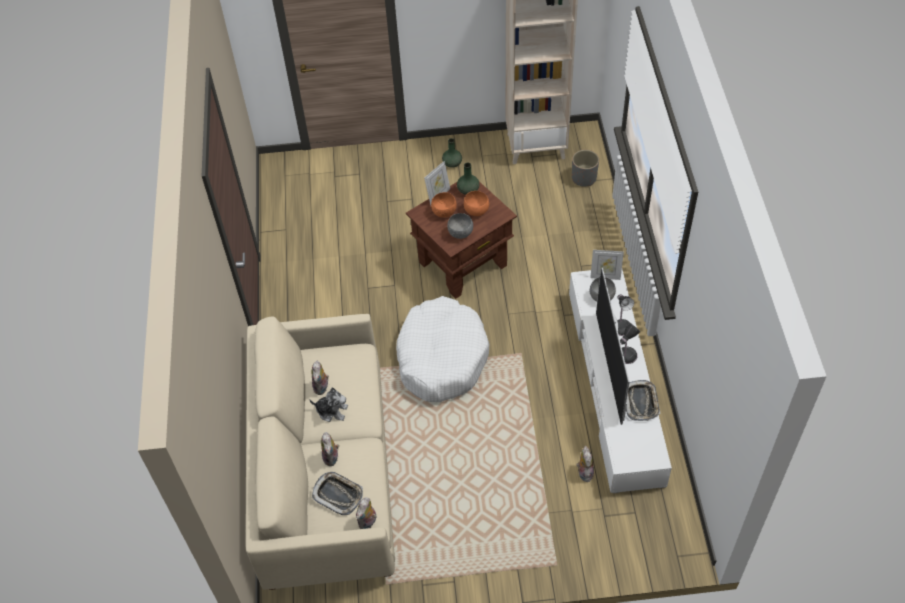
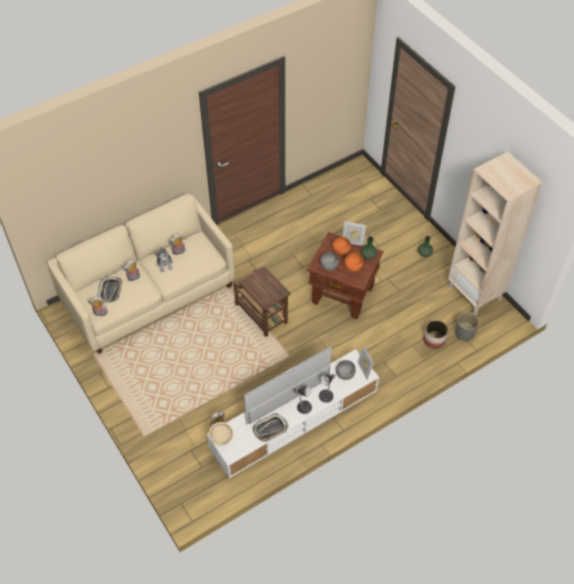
camera: 60 degrees right, 0 degrees up
(441, 357) = (262, 315): white dog bed -> brown side table
(578, 208) = (434, 340): none -> planter
(631, 460) = (221, 439): none -> beige bowl

